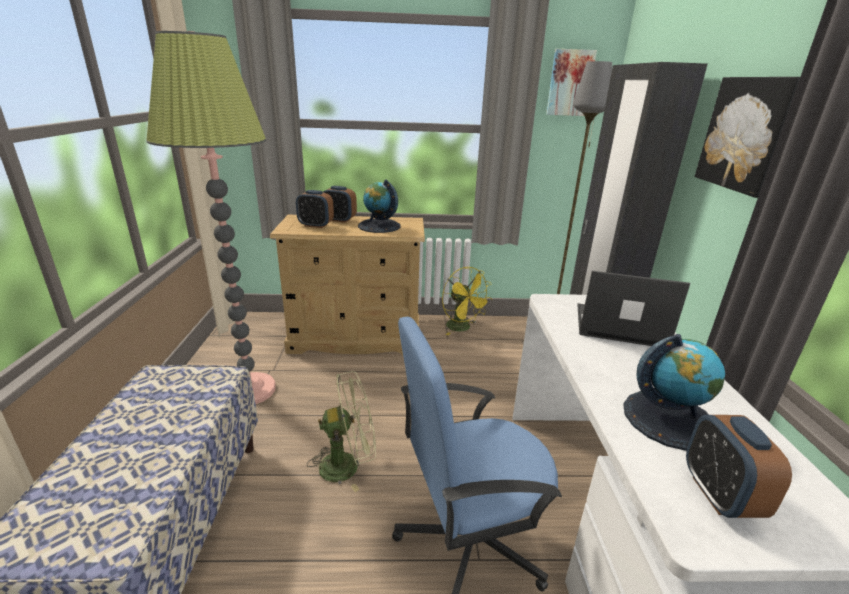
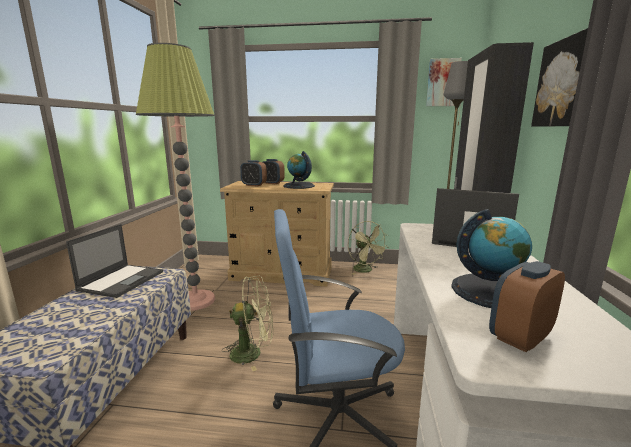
camera: 10 degrees right, 10 degrees down
(165, 394) = (122, 280): none -> laptop
(462, 328) = (366, 270): yellow fan -> green fan
(719, 495) = (520, 337): alarm clock -> alarm clock turned 45 degrees clockwise

